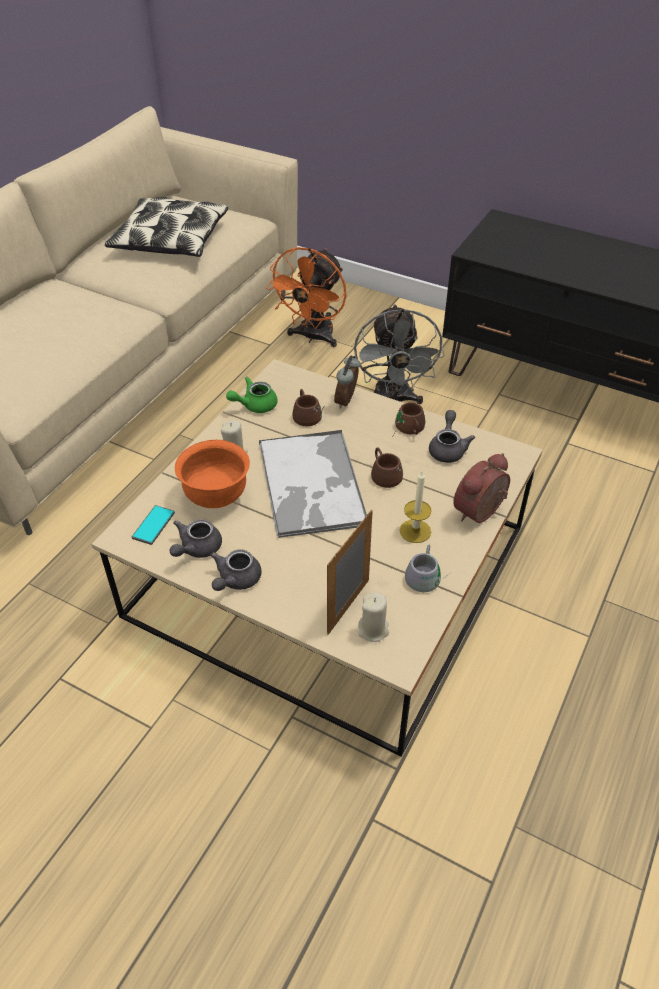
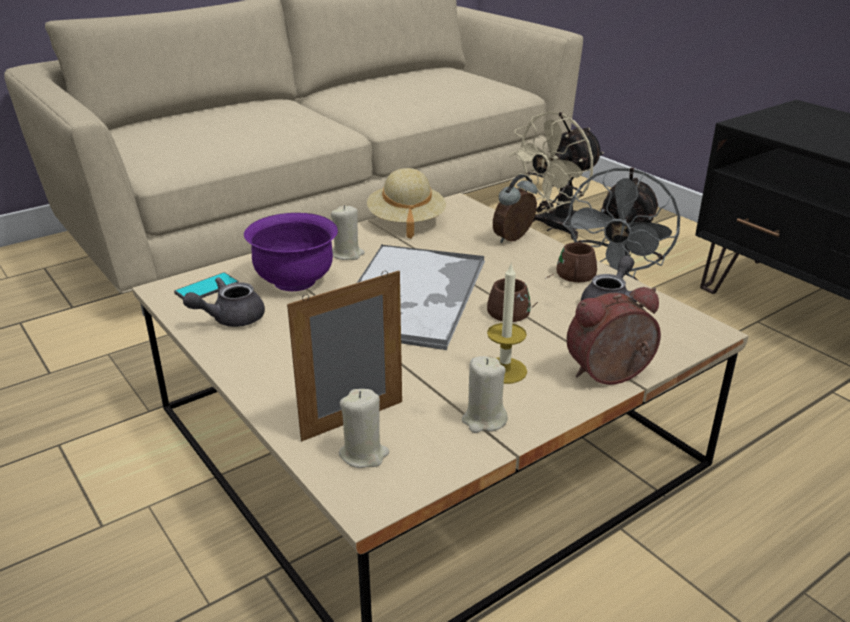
camera: 25 degrees right, 15 degrees down
(170, 240) = (421, 90): pillow -> none
(216, 496) = (295, 281): orange bowl -> purple bowl
(235, 580) = (244, 357): grey teapot -> none
(254, 405) = (406, 221): green teapot -> beige hat
(309, 414) = (460, 240): brown mug -> none
(313, 337) = (555, 228): orange fan -> beige fan
(427, 576) = (484, 420): grey mug -> beige candle

